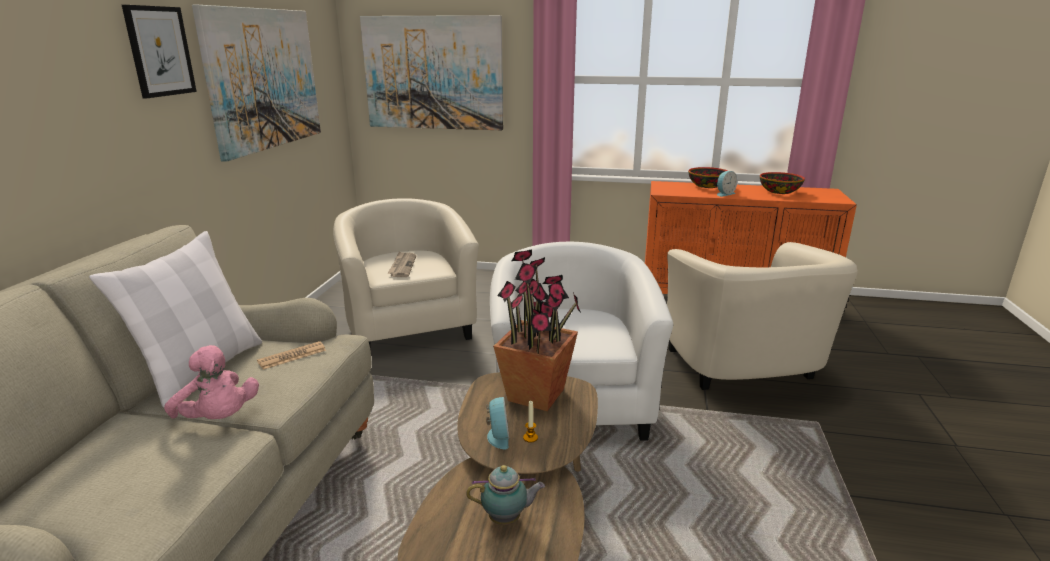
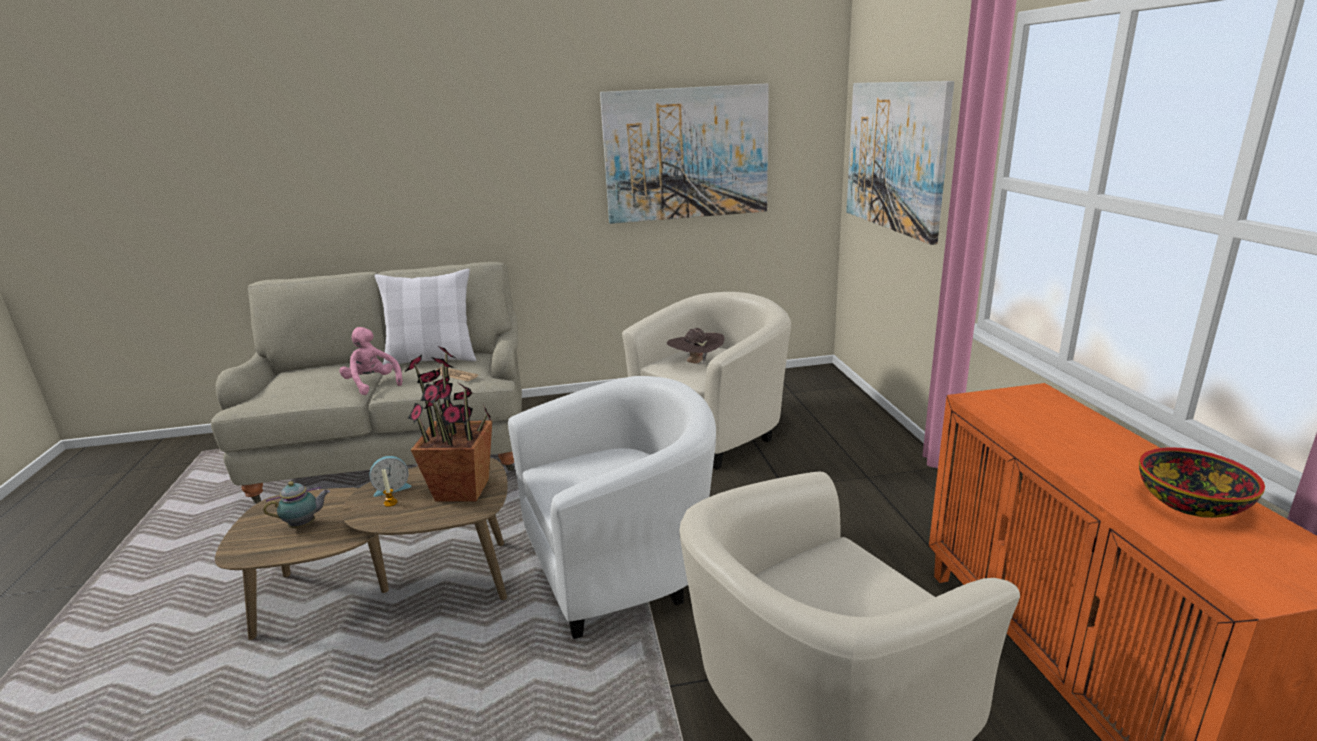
camera: 70 degrees right, 0 degrees up
(160, 51) = (556, 131): picture -> none
(218, 419) = (373, 384): pink plush toy -> pink plush toy turned 120 degrees clockwise
(402, 266) = (696, 363): newspaper -> brown hat
(507, 519) = (304, 525): teapot -> teapot turned 90 degrees counterclockwise
(708, 186) = (1094, 428): bowl -> none
(724, 194) = (1057, 448): alarm clock -> none

